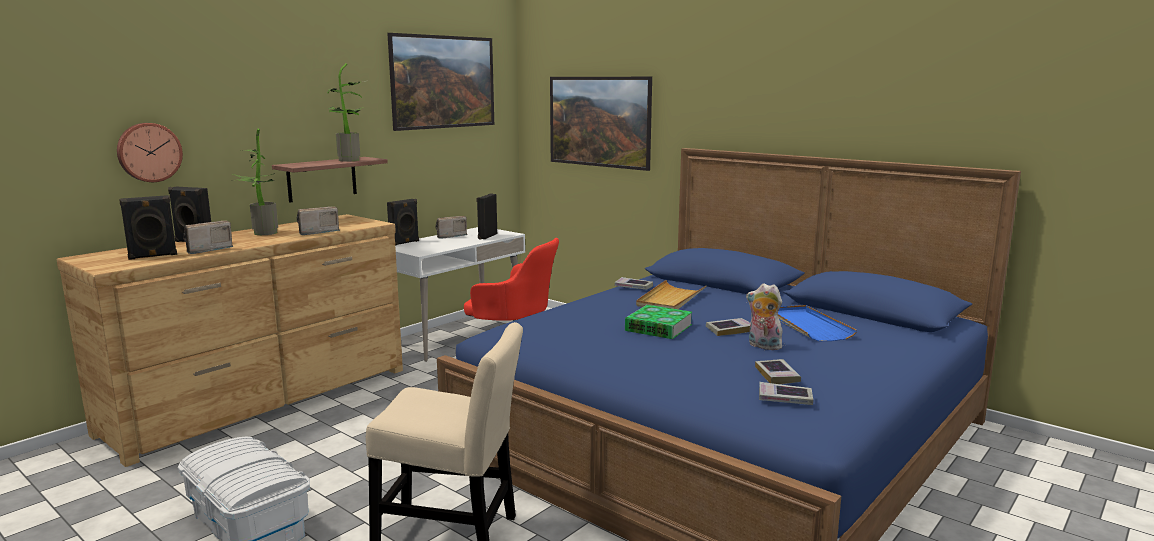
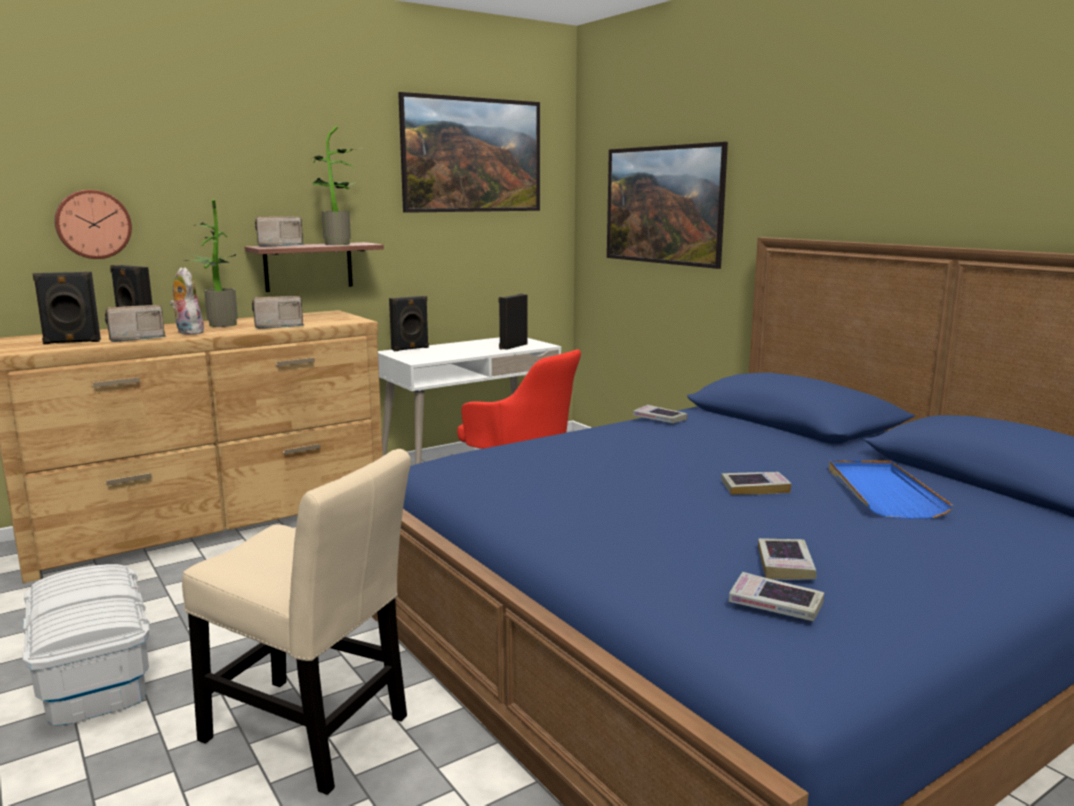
camera: 15 degrees right, 0 degrees up
(449, 236) = (469, 344): radio -> radio (279, 246)
(658, 327) = (653, 475): book -> none
(670, 299) = (698, 438): beige tray -> none
(762, 346) = (791, 516): plush toy -> plush toy (187, 332)

